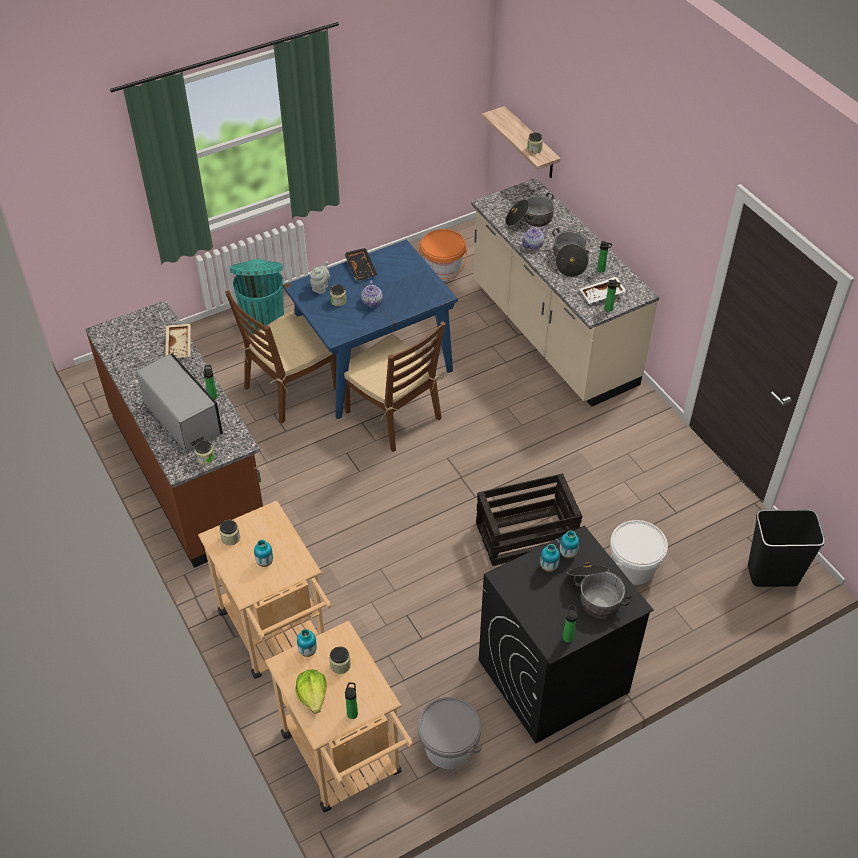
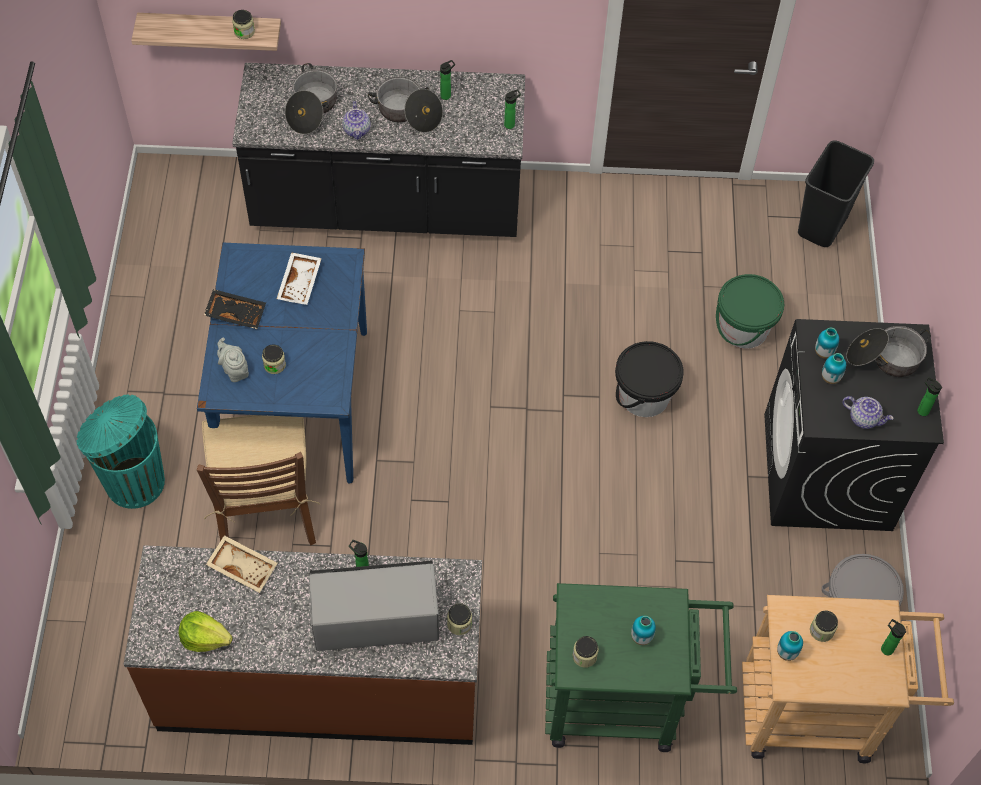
camera: 60 degrees left, 10 degrees up
(277, 636) = (624, 701): beige cart -> green cart
(313, 696) = (845, 675): lettuce -> lettuce (205, 638)
(372, 302) = (304, 332): teapot -> teapot (864, 418)
(394, 415) = (390, 423): brown chair -> none
(443, 270) = (196, 248): orange bucket -> none
(525, 535) = (644, 395): crate -> black bucket
(552, 335) = (386, 208): beige counter -> black counter
(602, 295) = (484, 118): white tray -> white tray (301, 283)
(633, 567) = (743, 328): white bucket -> green bucket

